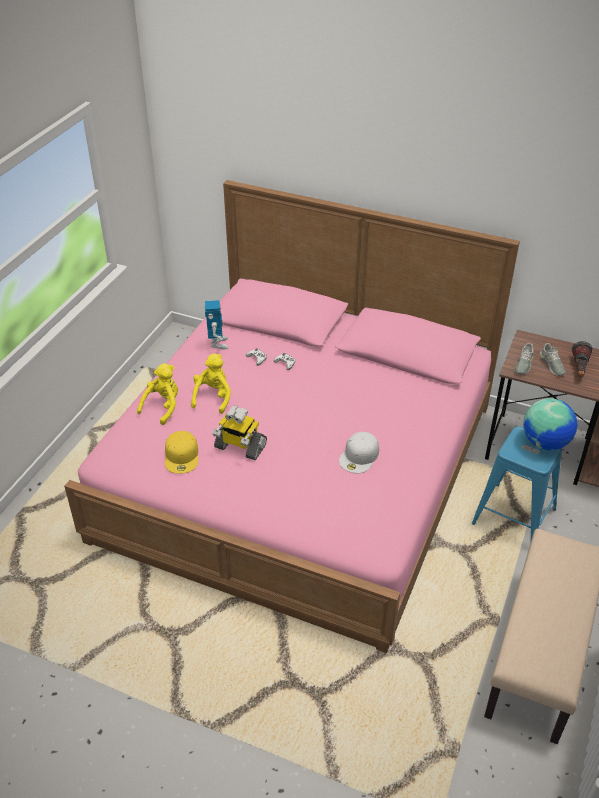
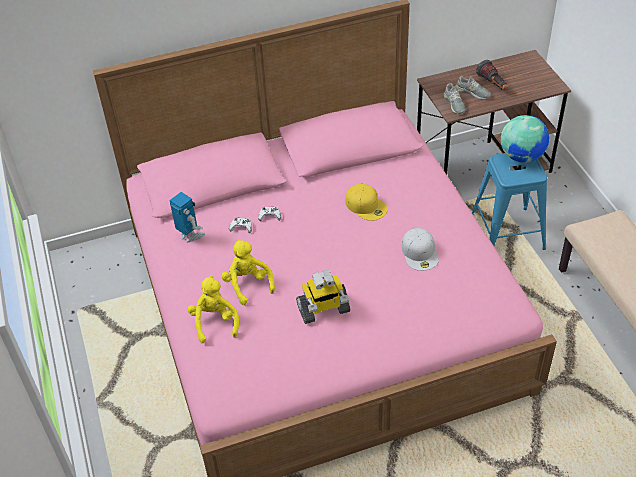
camera: 40 degrees left, 5 degrees up
(182, 456) = (287, 350): yellow cap -> yellow cap (366, 205)

